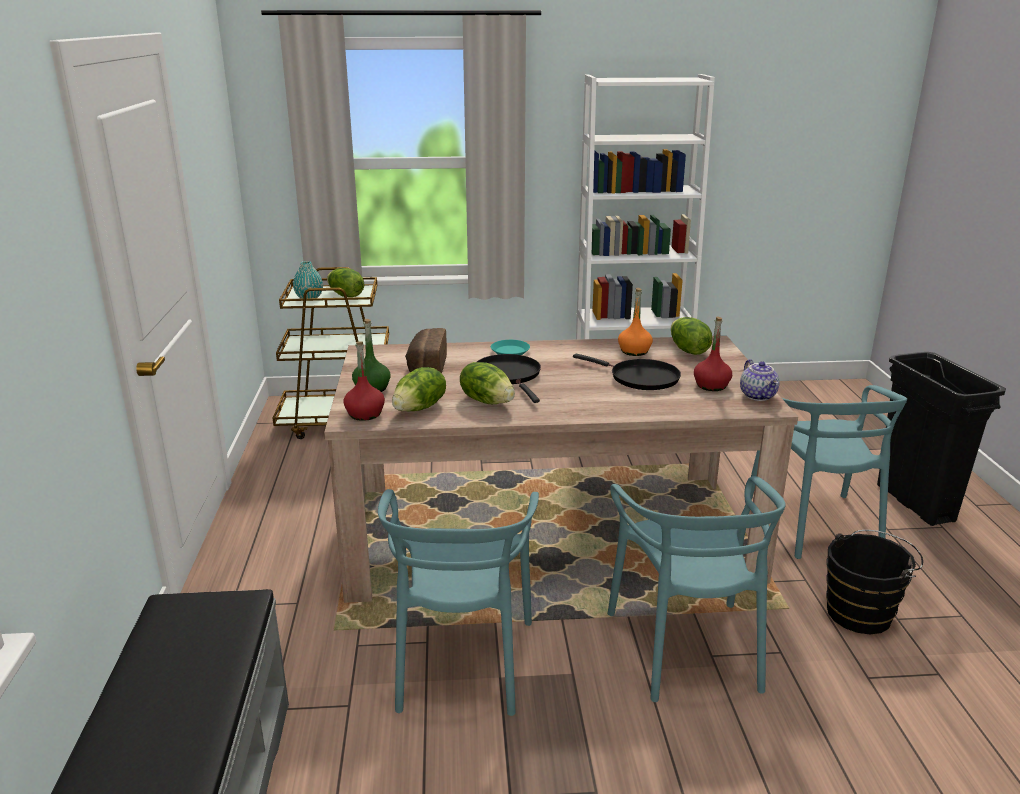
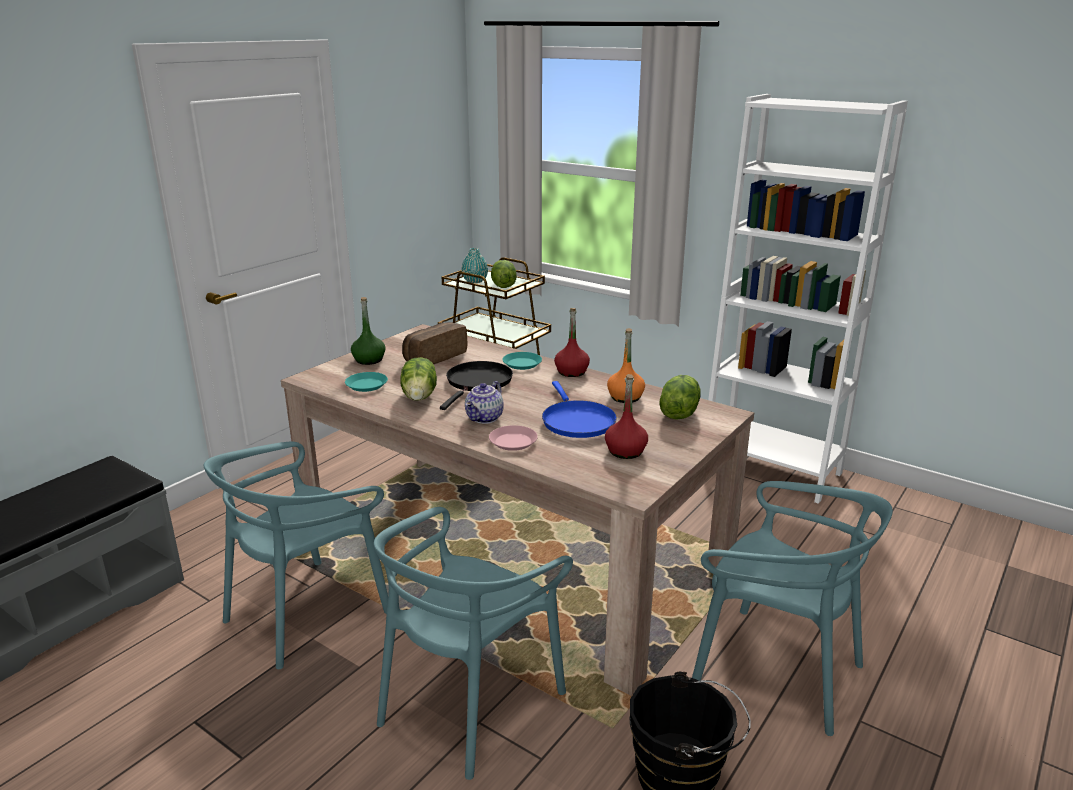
camera: 40 degrees right, 0 degrees up
(365, 414) = (326, 376): red bottle -> red bottle (571, 372)
(420, 408) = (367, 385): lettuce -> turquoise plate
(630, 407) = (513, 442): none -> pink plate
(640, 378) = (576, 421): black frying pan -> blue frying pan
(759, 396) = (649, 477): teapot -> teapot (485, 418)
(815, 524) = (776, 671): turquoise chair -> turquoise chair turned 90 degrees counterclockwise
(915, 503) = (949, 714): black trash can -> none

